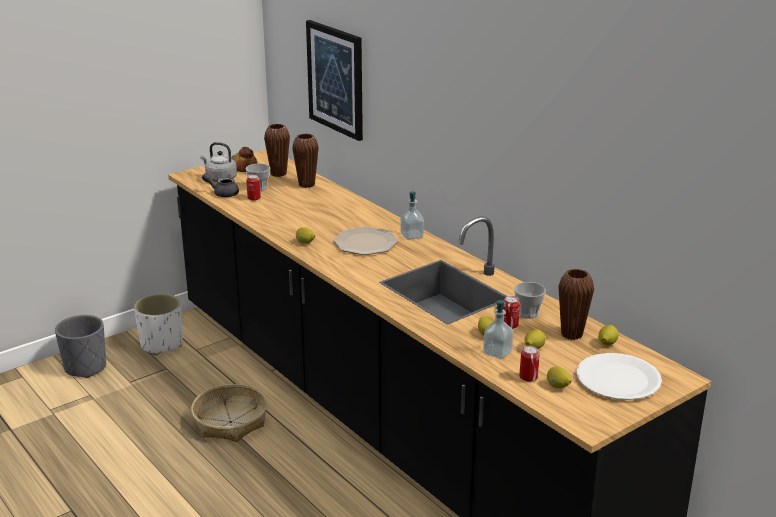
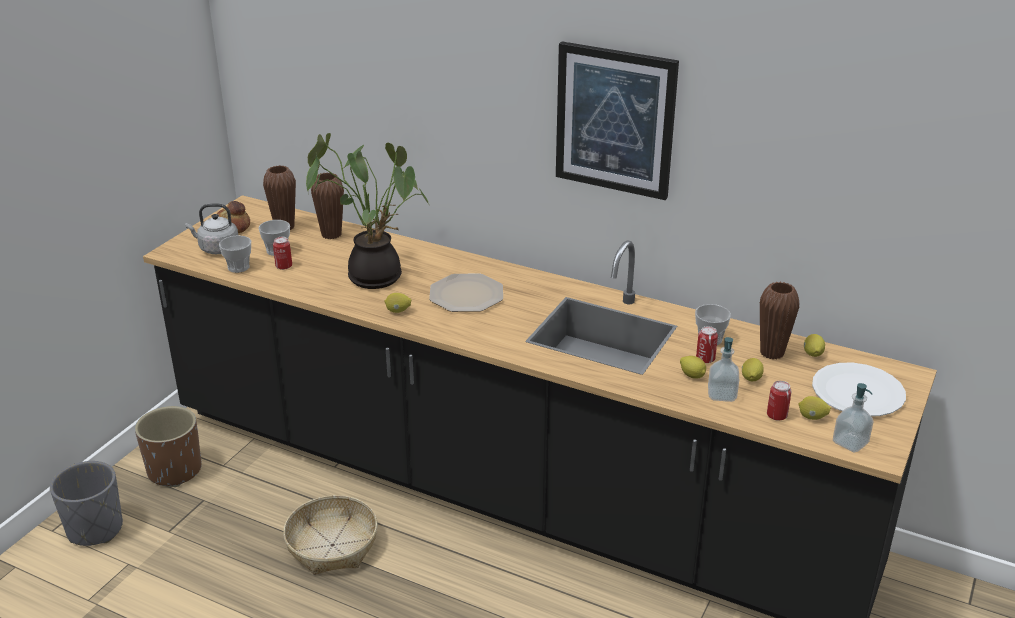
camera: 25 degrees left, 5 degrees up
(162, 344) = (174, 470): white planter -> brown planter
(223, 193) = (238, 267): grey teapot -> cup
(312, 216) = (375, 275): none -> potted plant
(336, 79) = (354, 100): picture -> picture (615, 120)
(412, 236) = (509, 274): soap dispenser -> soap dispenser (850, 443)

